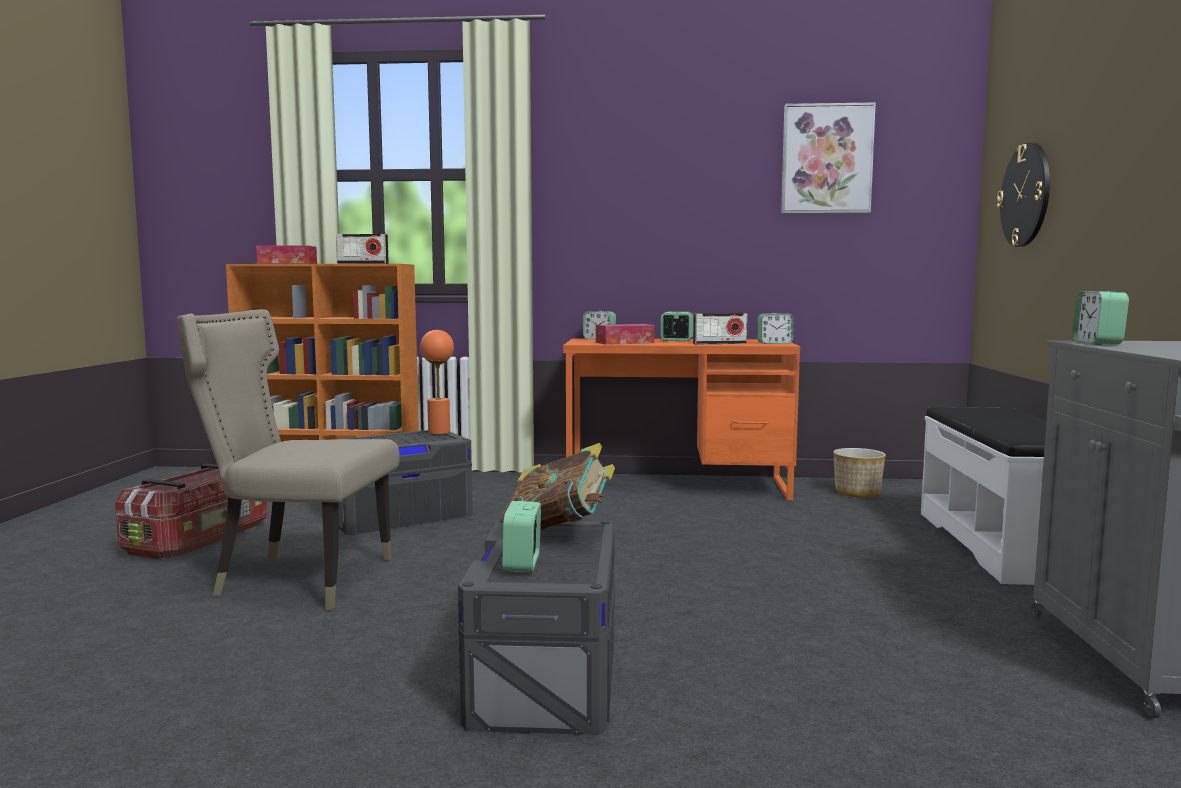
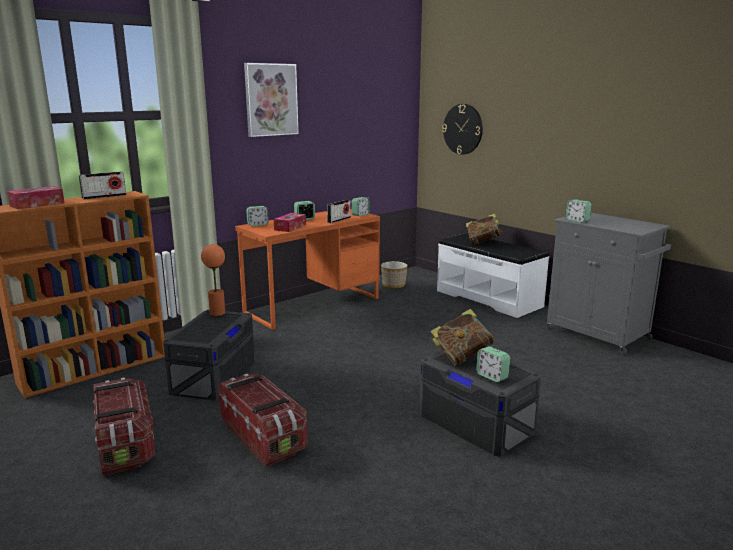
camera: 45 degrees left, 10 degrees up
(297, 579) = (263, 436): beige chair -> storage box
(826, 159) = (359, 102): picture -> picture (271, 100)
(1001, 419) = (483, 243): none -> book

